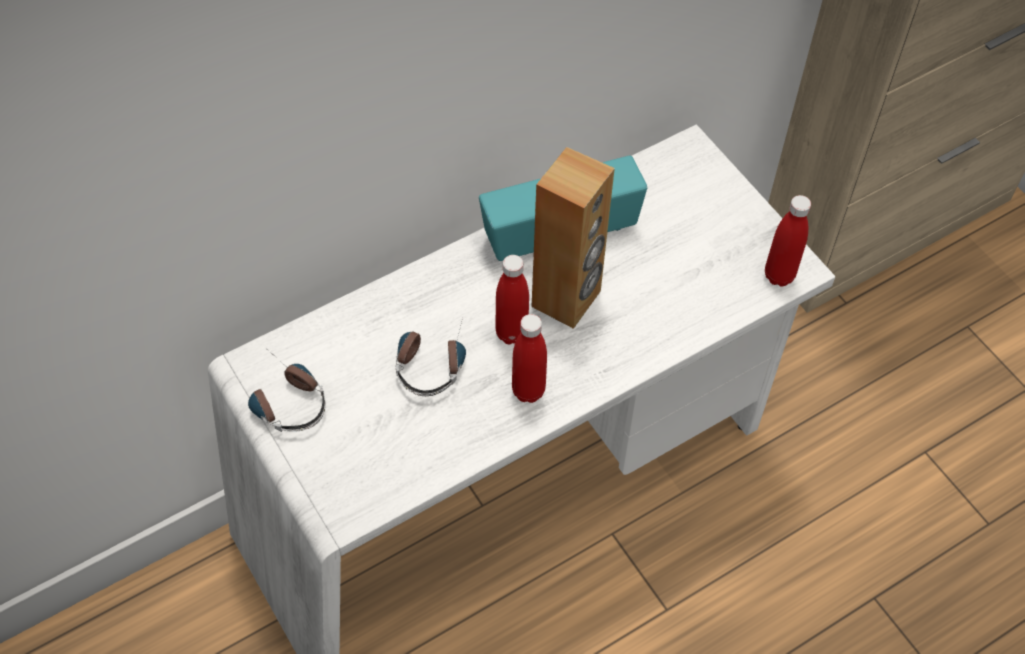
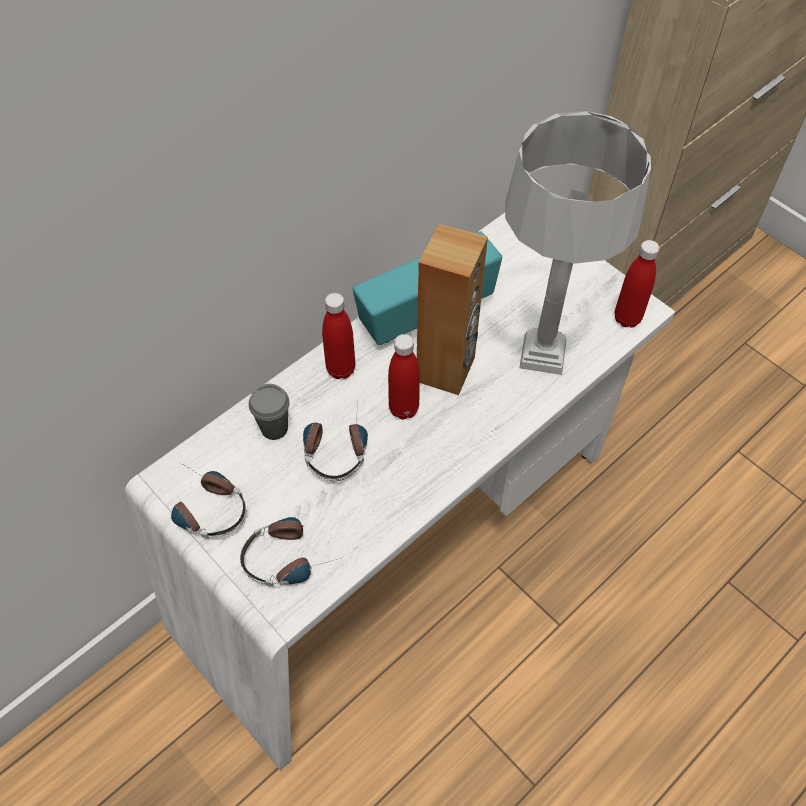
camera: 10 degrees left, 0 degrees up
(362, 464) = (291, 556): none -> headphones
(371, 331) = (274, 428): none -> grey cup
(528, 391) = (431, 459): red bottle -> red bottle (341, 369)
(675, 300) = (542, 355): none -> grey table lamp

